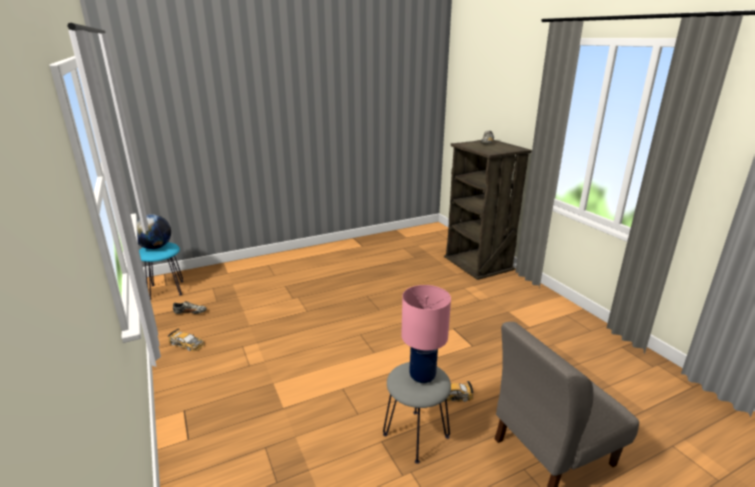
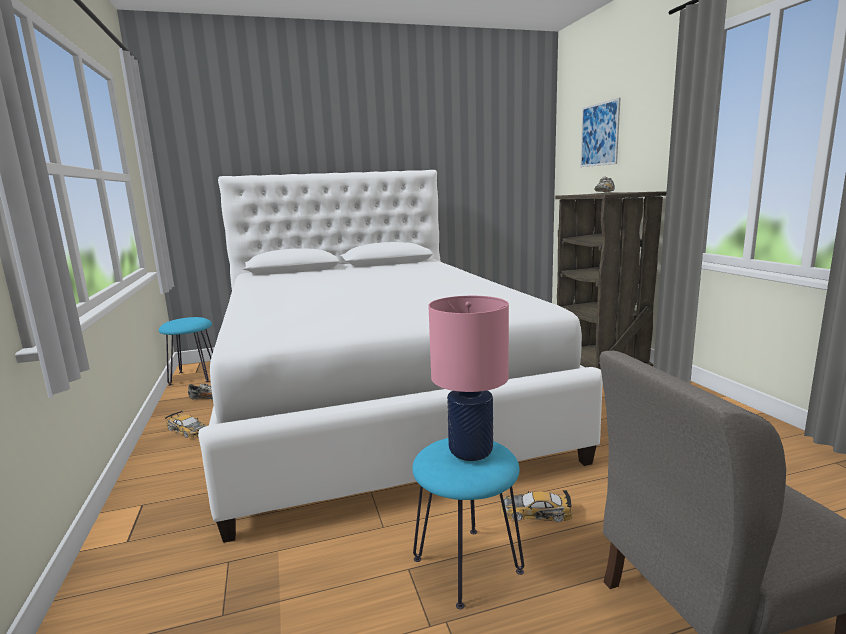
camera: 10 degrees right, 10 degrees down
(155, 247) = (182, 320): globe -> none
(320, 305) = (373, 397): none -> white bed
(416, 436) = (467, 565): grey stool -> turquoise stool
(483, 90) = (599, 134): none -> picture

